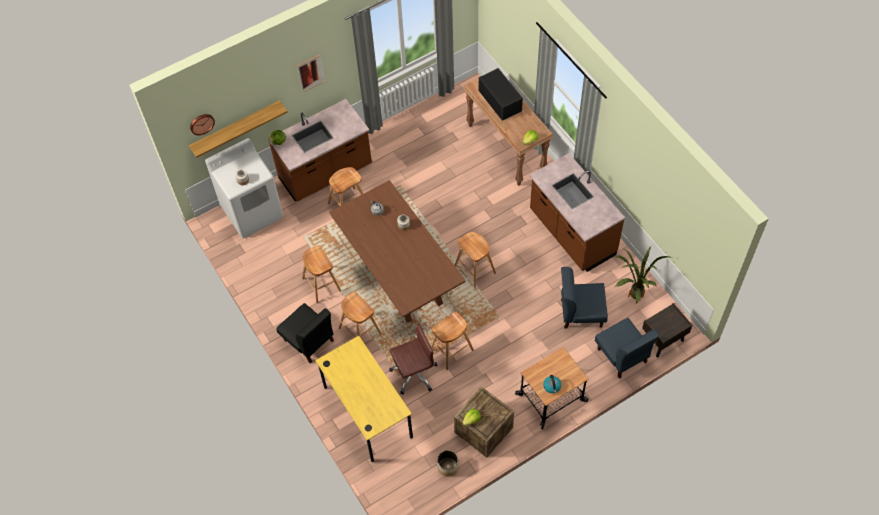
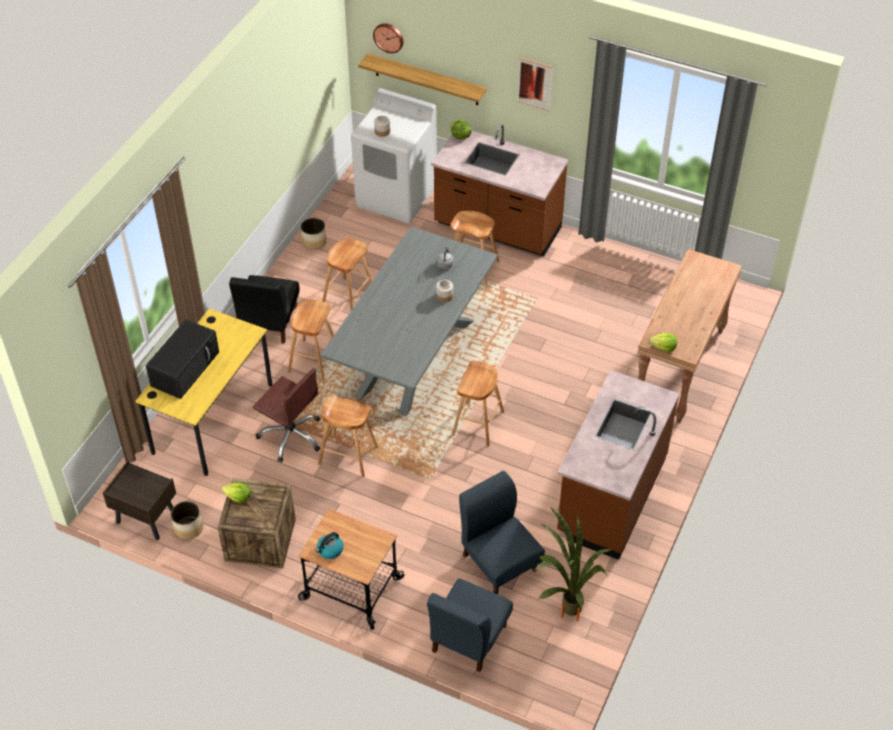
camera: 55 degrees right, 10 degrees down
(256, 279) = (314, 242): none -> planter
(400, 275) = (414, 358): brown dining table -> grey dining table
(499, 100) = (697, 291): black microwave -> black microwave (185, 368)
(662, 340) = (526, 675): brown nightstand -> brown nightstand (145, 518)

